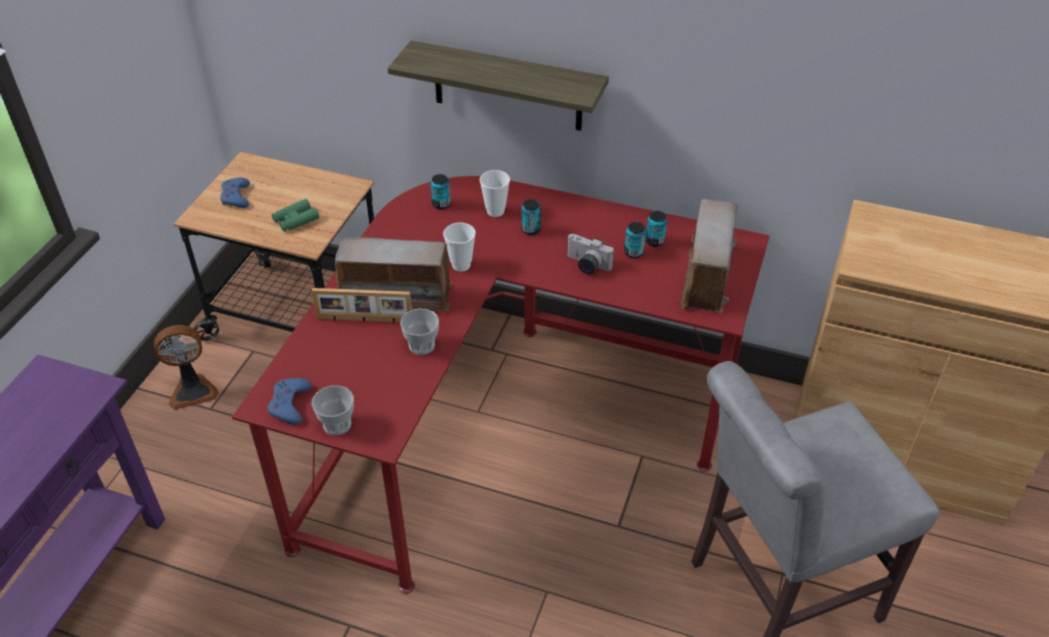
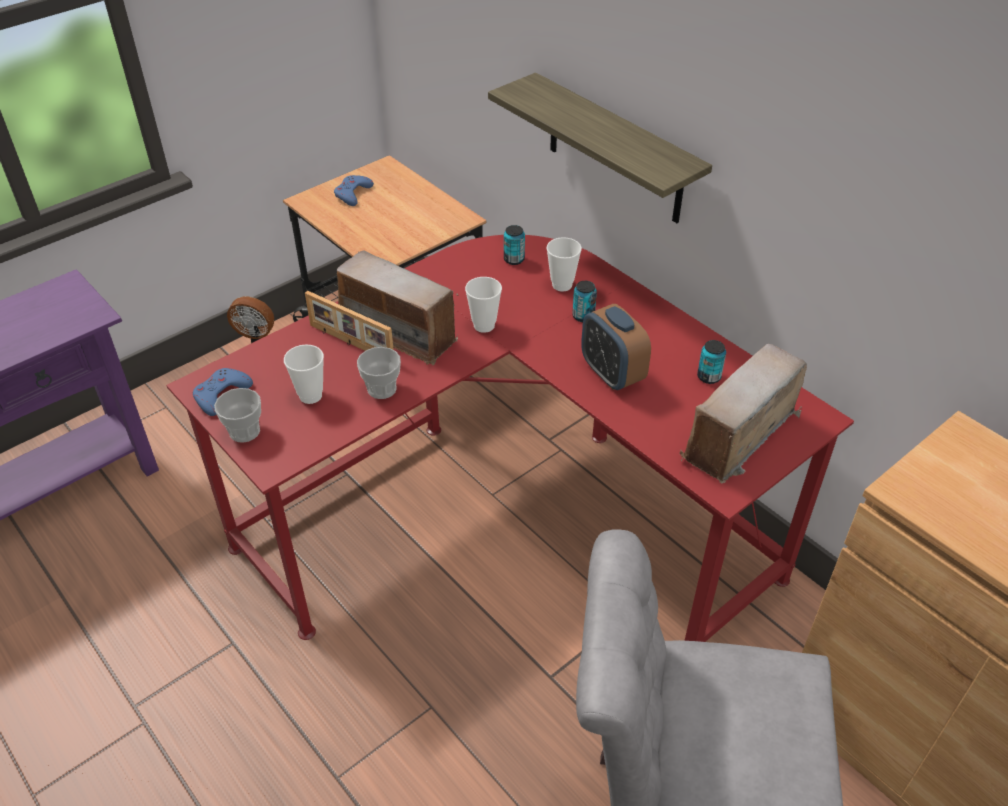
camera: 30 degrees right, 0 degrees up
(295, 220) = (386, 232): green binoculars -> none
(368, 374) = (310, 396): none -> cup
(586, 265) = (612, 374): camera -> alarm clock
(633, 253) = (675, 380): can -> none

